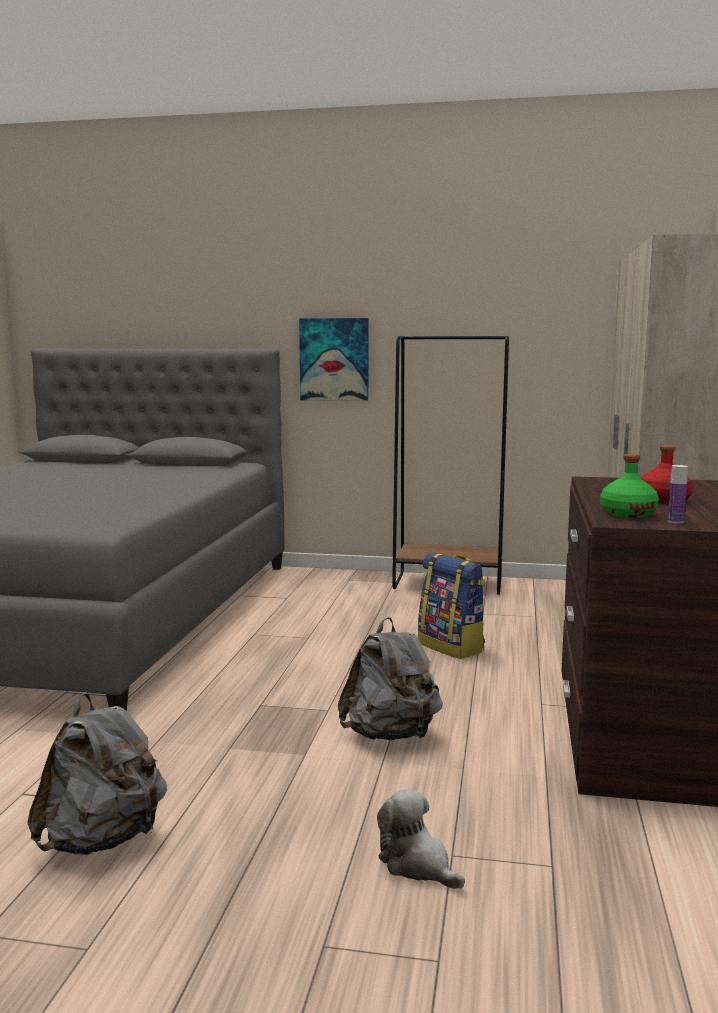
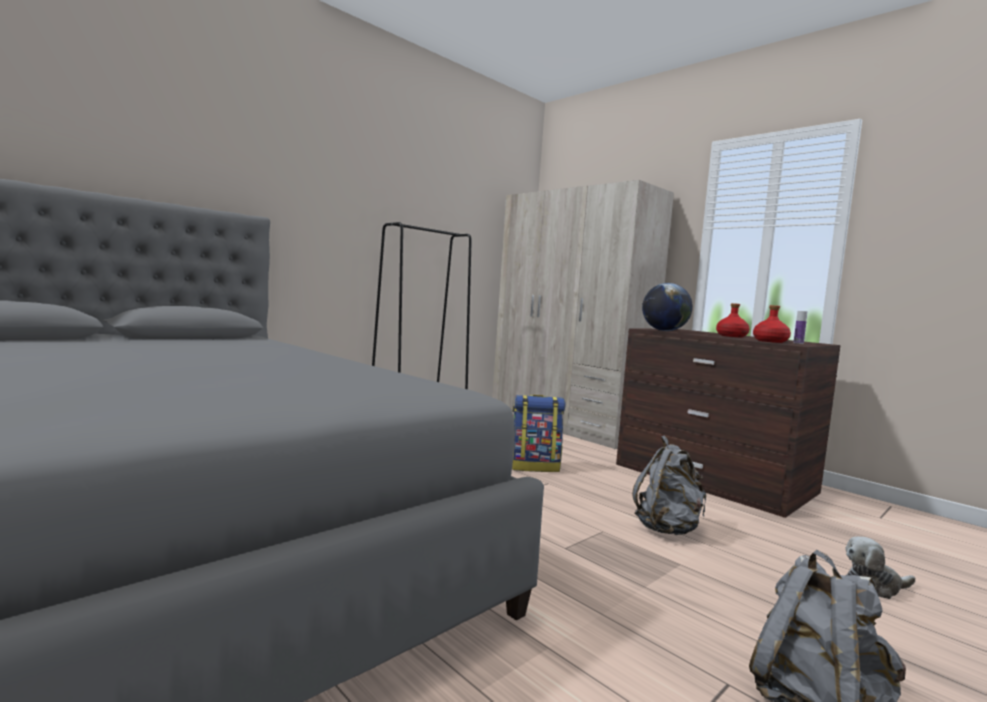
camera: 55 degrees left, 5 degrees down
(334, 359) = (314, 236): picture -> none
(599, 484) = (664, 331): none -> globe
(627, 514) = (769, 341): green bottle -> red bottle

